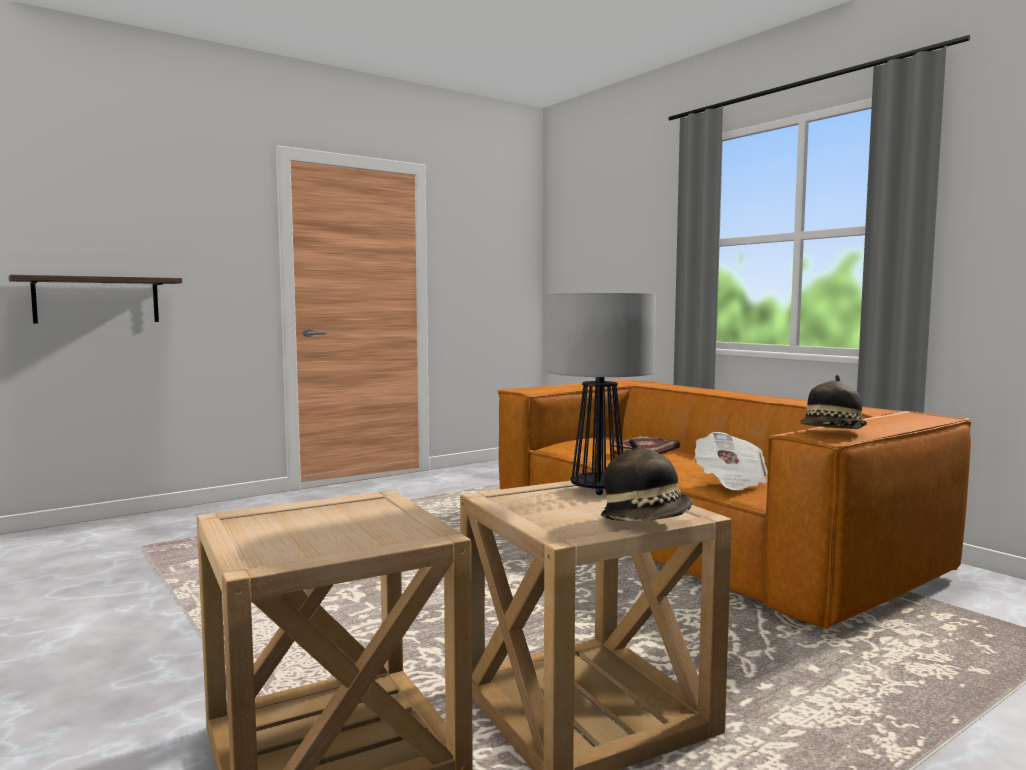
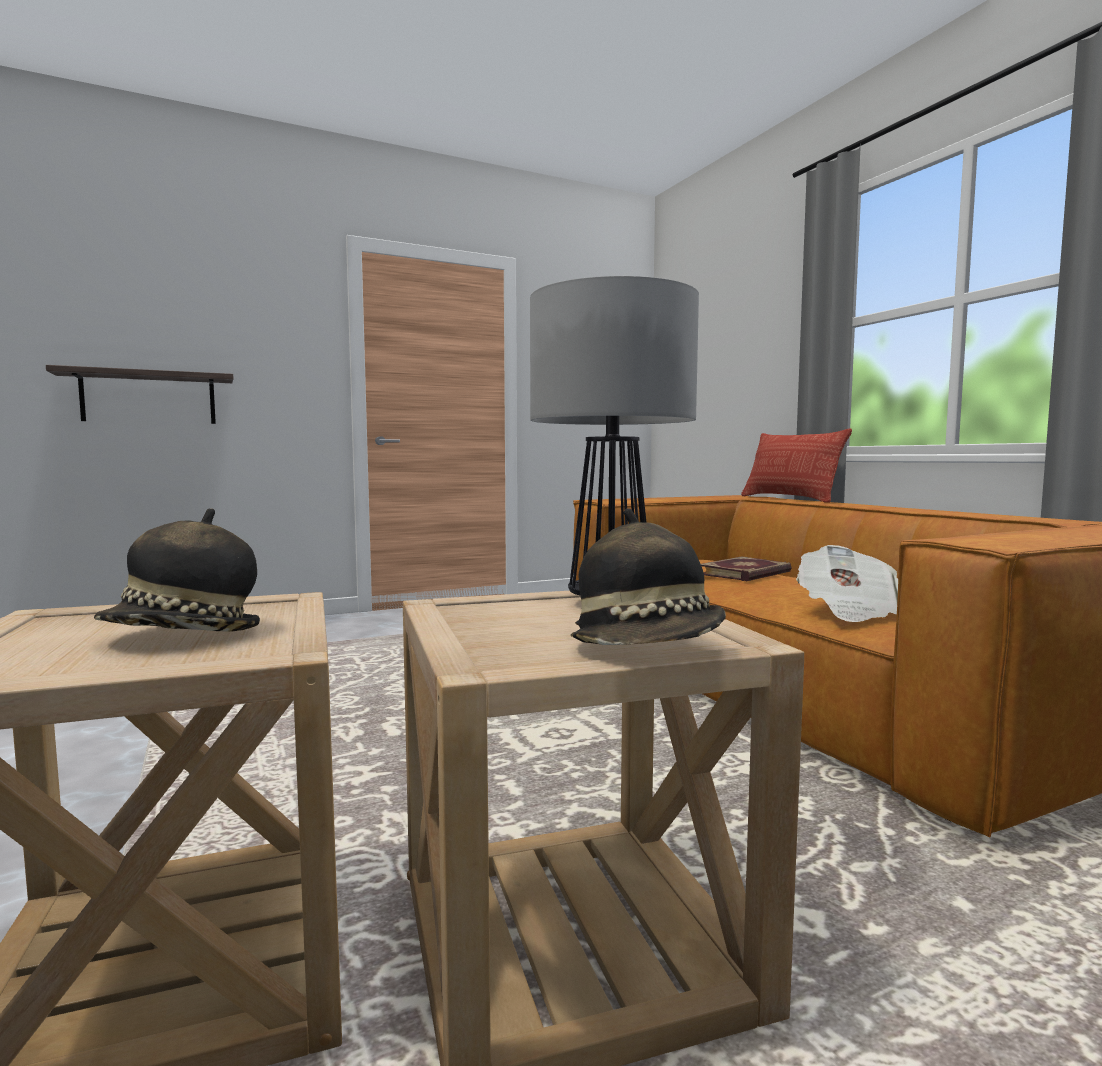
camera: 10 degrees right, 0 degrees up
(671, 384) = (789, 499): none -> pillow
(832, 432) = (1003, 537): hat -> hat (184, 635)

